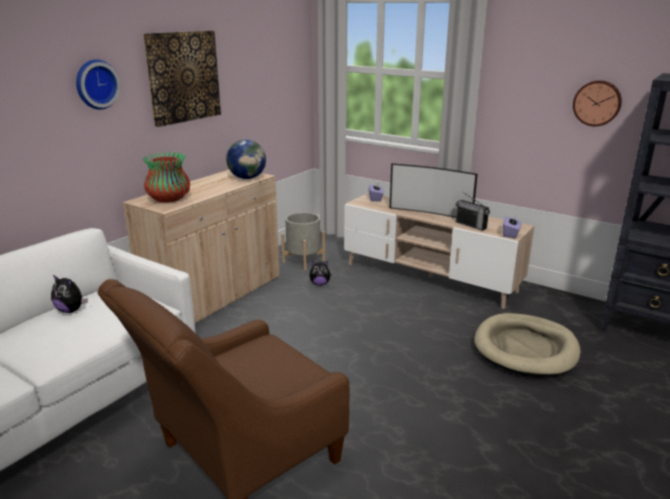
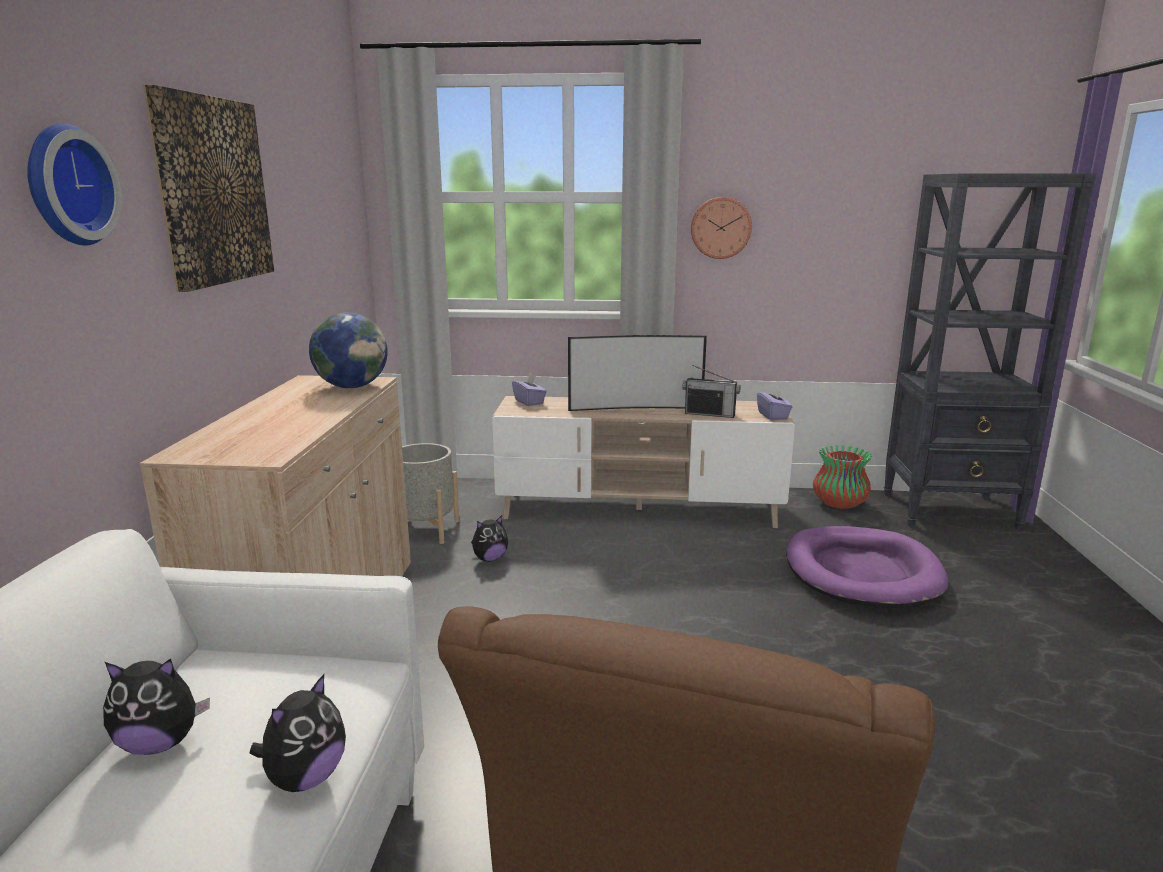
camera: 30 degrees left, 5 degrees down
(101, 336) = (305, 778): none -> plush toy
(169, 199) = (247, 441): vase -> vase (839, 503)
(525, 348) = (862, 572): beige dog bed -> purple dog bed
(597, 103) = (840, 221): wall clock -> wall clock (720, 227)

